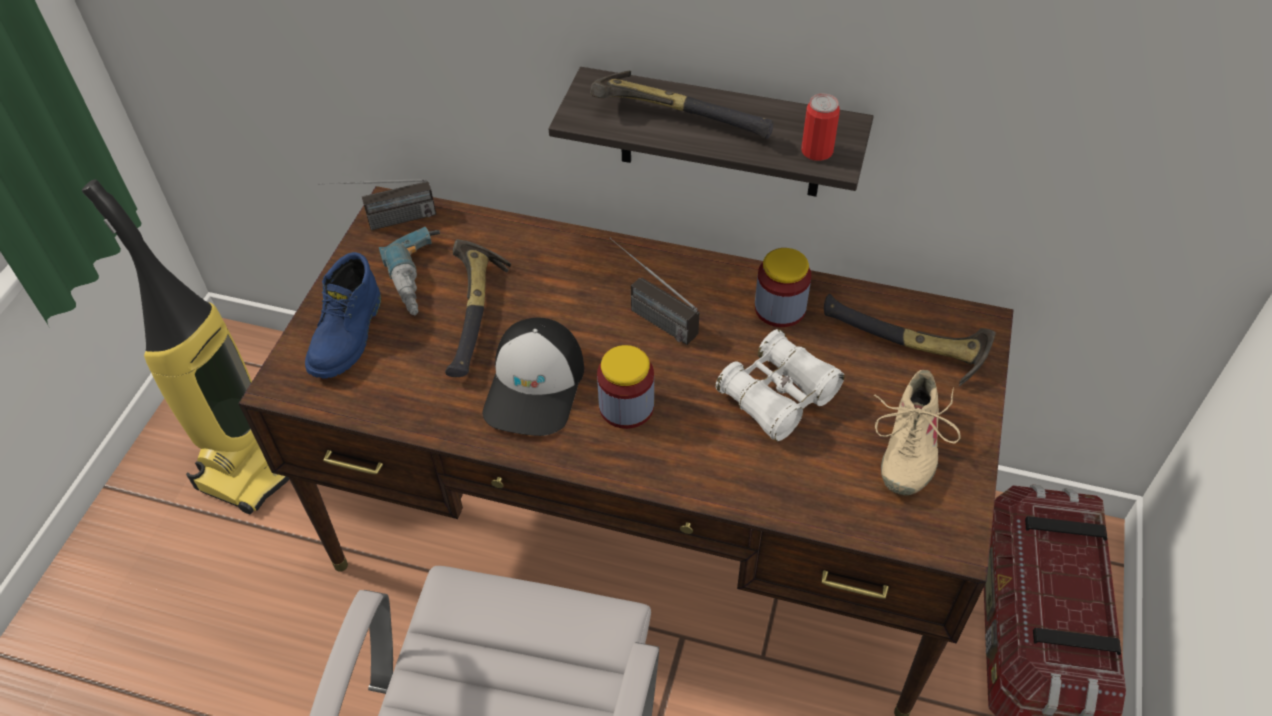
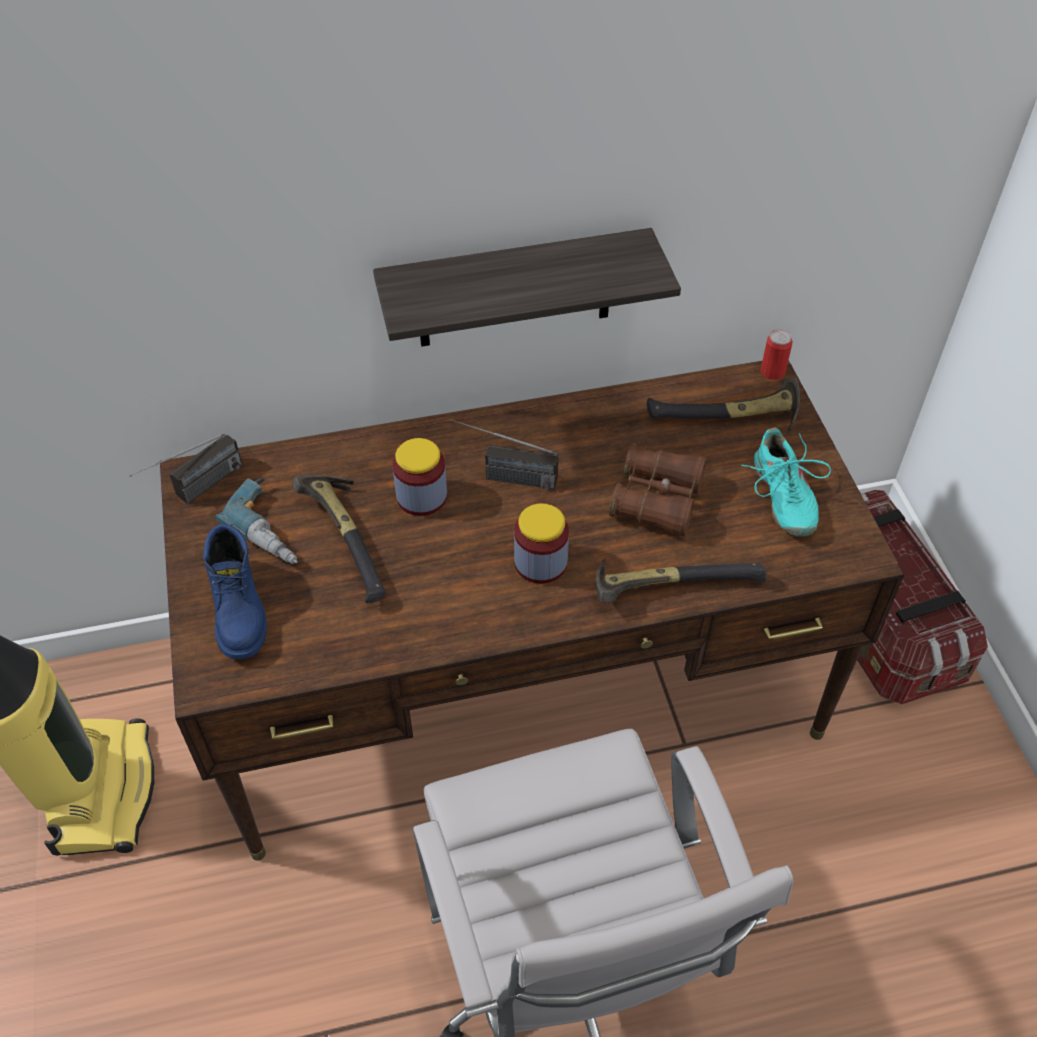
camera: 30 degrees left, 0 degrees up
(535, 386) = (450, 579): cap -> none
(679, 116) = (496, 282): hammer -> hammer (669, 584)
(778, 396) = (657, 500): white binoculars -> brown binoculars
(780, 308) = (609, 427): jar -> jar (421, 497)
(817, 151) = (631, 273): can -> can (772, 372)
(908, 446) = (782, 497): beige shoe -> turquoise shoe

